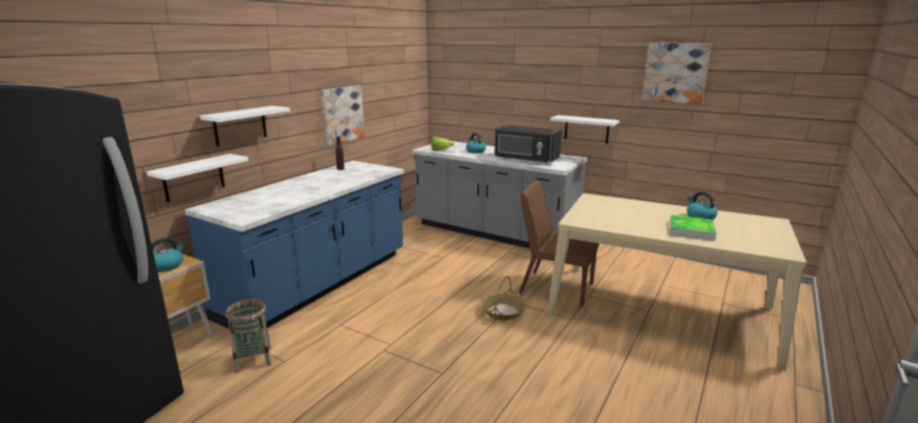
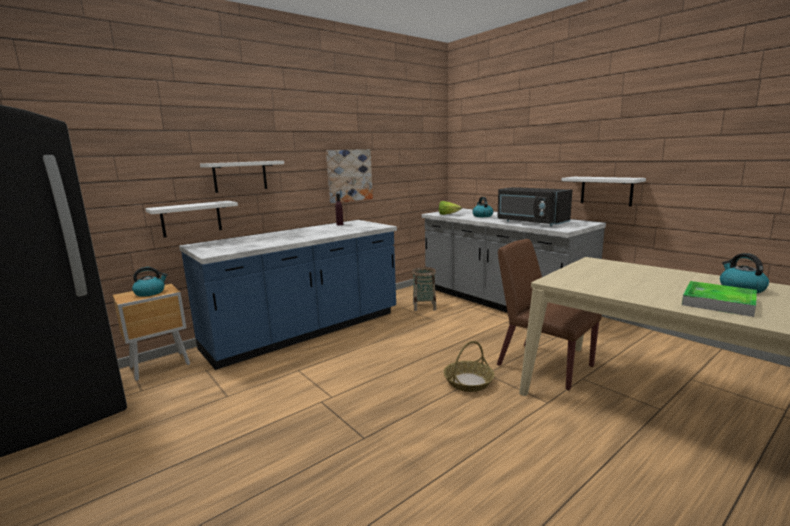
camera: 20 degrees right, 5 degrees down
(253, 359) = (204, 389): basket -> basket (424, 307)
(675, 72) = (721, 114): picture -> none

